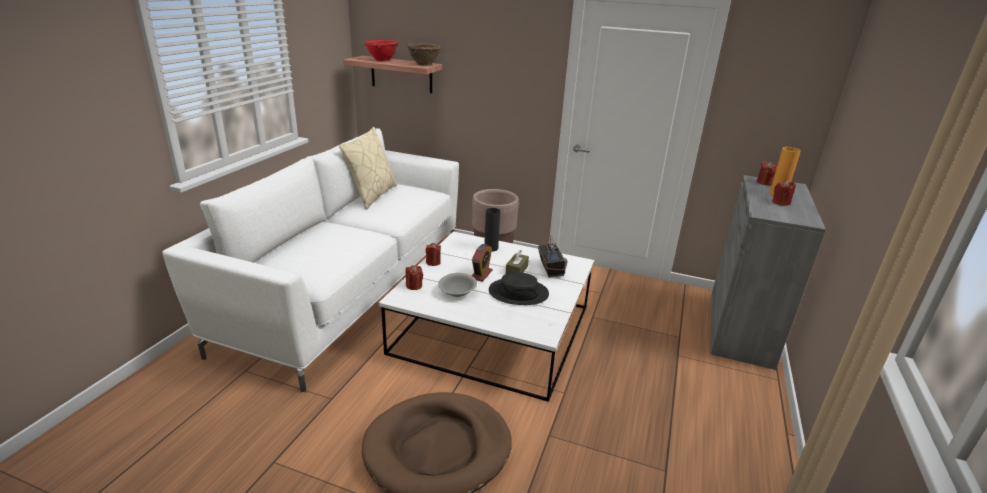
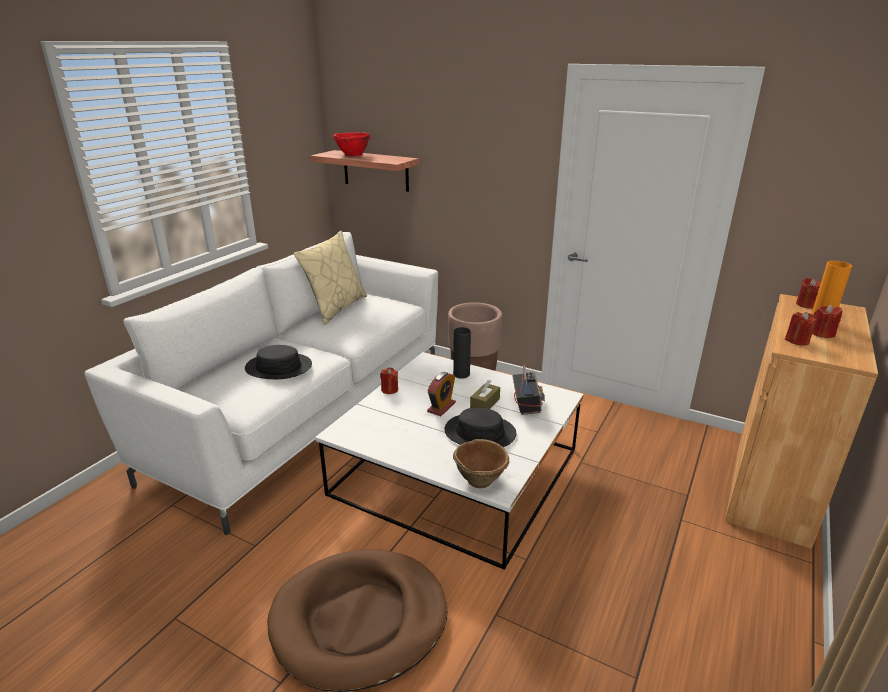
camera: 10 degrees right, 0 degrees up
(336, 245) = (278, 367): none -> black hat
(414, 286) = (360, 418): red candle -> red candle (797, 340)
(424, 64) = (397, 159): brown bowl -> brown bowl (480, 479)
(457, 293) = (408, 429): grey bowl -> none
(740, 329) = (771, 489): grey cabinet -> brown cabinet

